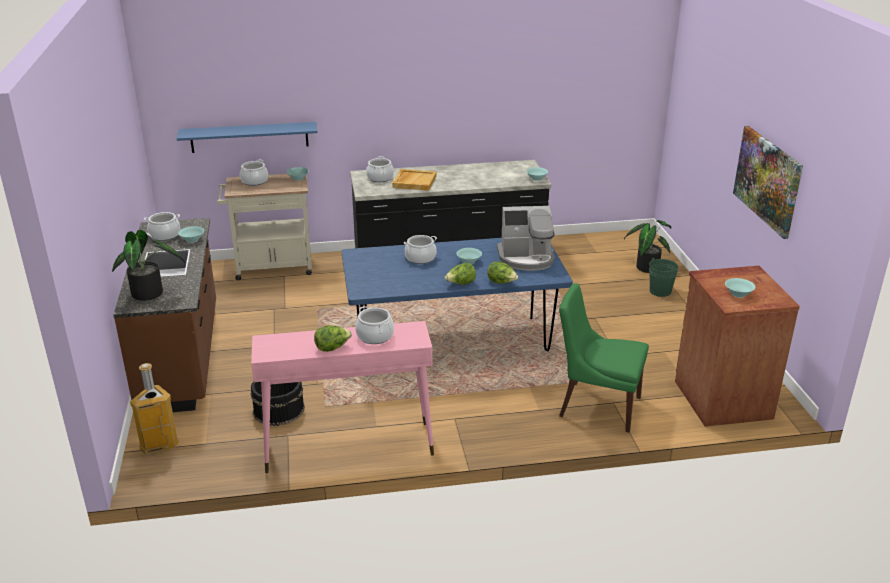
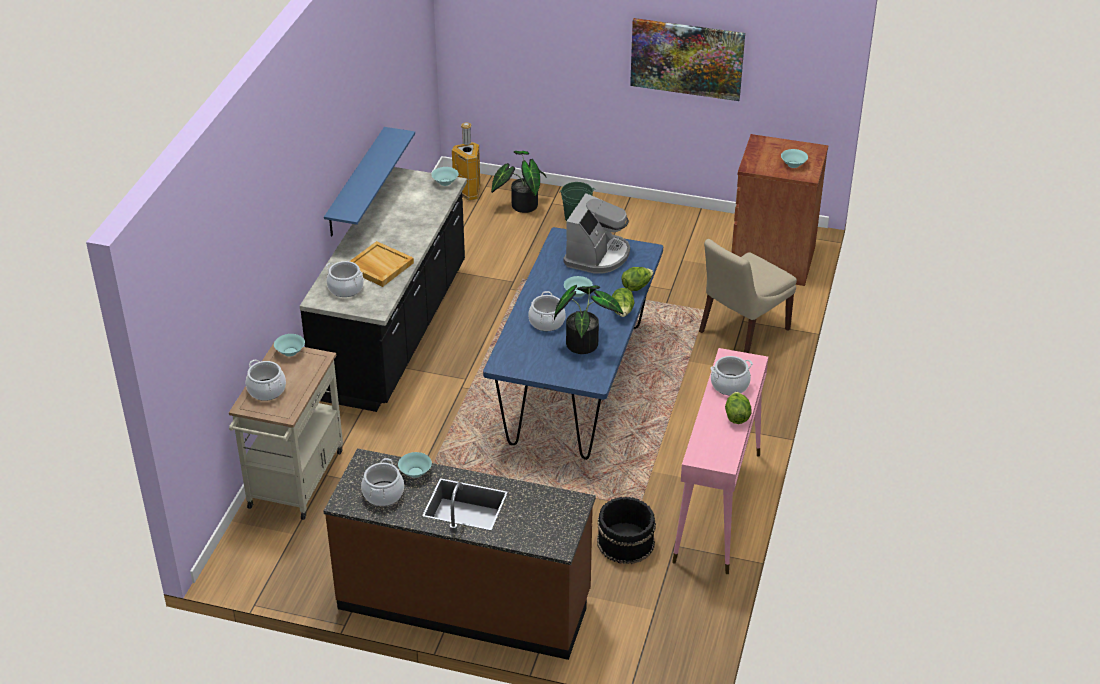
camera: 65 degrees left, 10 degrees up
(151, 294) = (540, 526): potted plant -> potted plant (585, 342)
(159, 445) = (637, 647): trash can -> trash can (468, 193)
(249, 137) = (232, 343): blue shelf -> blue shelf (356, 183)
(597, 406) = (742, 332): green chair -> beige chair

